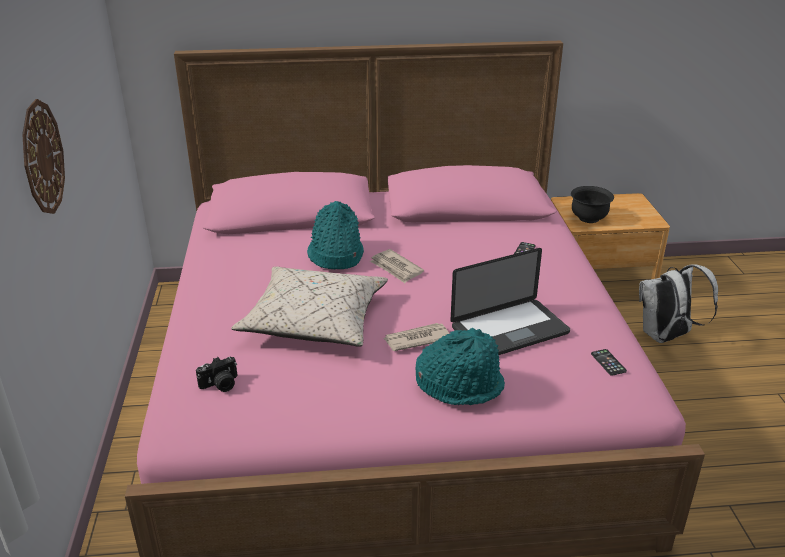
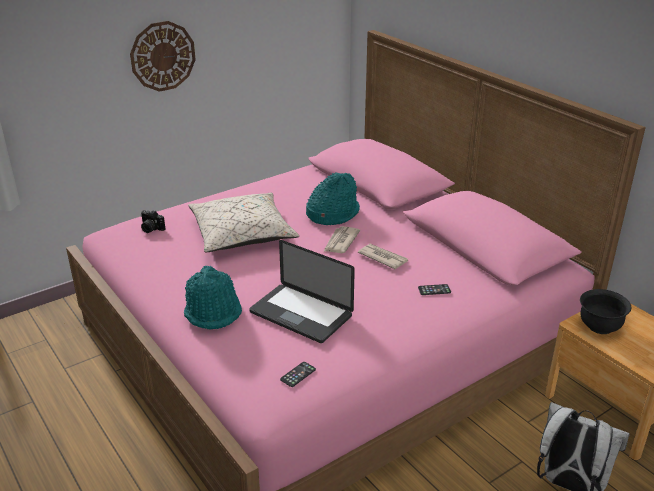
camera: 60 degrees right, 0 degrees up
(416, 339) = (253, 278): newspaper -> newspaper (383, 258)

